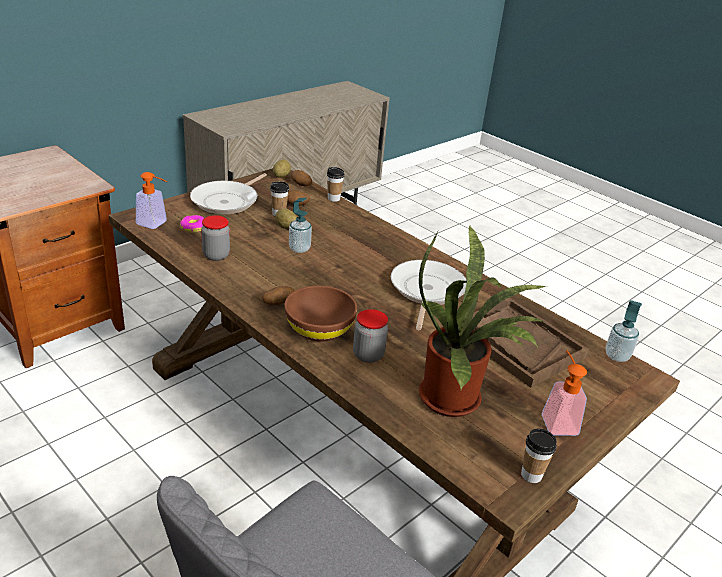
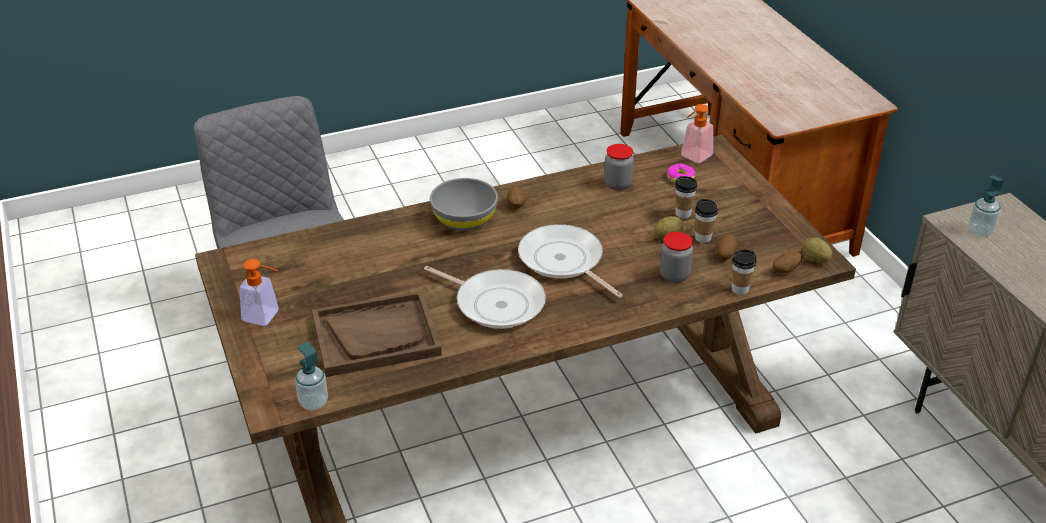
camera: 115 degrees right, 5 degrees up
(227, 201) = (743, 207): frying pan -> frying pan (563, 261)
(299, 249) = (615, 237): soap dispenser -> soap dispenser (980, 231)
(319, 329) = (465, 220): brown bowl -> grey bowl
(368, 355) = (414, 238): jar -> jar (674, 275)
(456, 399) = (329, 269): potted plant -> none
(531, 475) = (228, 279): cup -> cup (683, 213)

